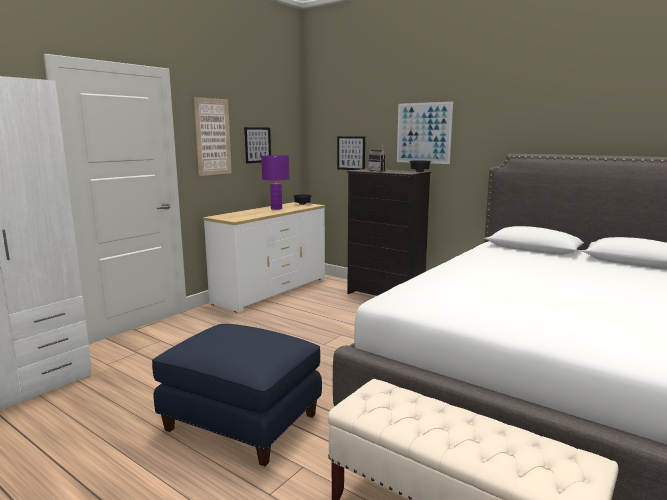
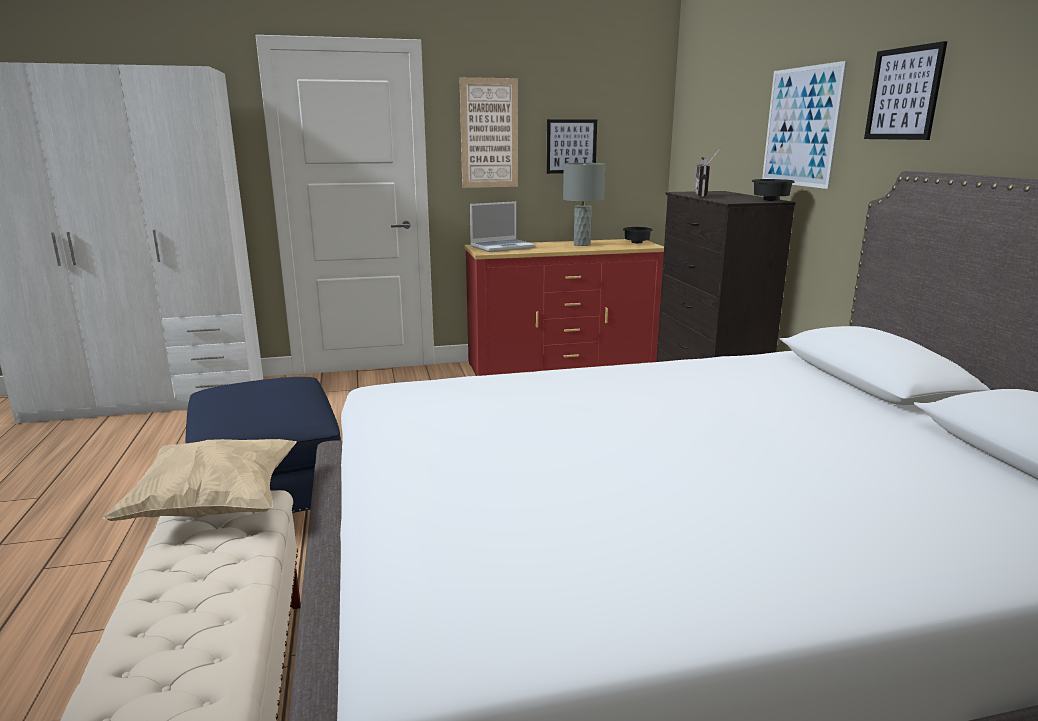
camera: 40 degrees right, 5 degrees up
(234, 215) = (502, 247): none -> laptop
(271, 291) = (561, 364): white dresser -> red dresser
(276, 208) = (581, 244): purple table lamp -> grey table lamp
(351, 153) = (714, 163): picture -> picture (904, 94)
(367, 398) = (215, 506): none -> beige pillow

